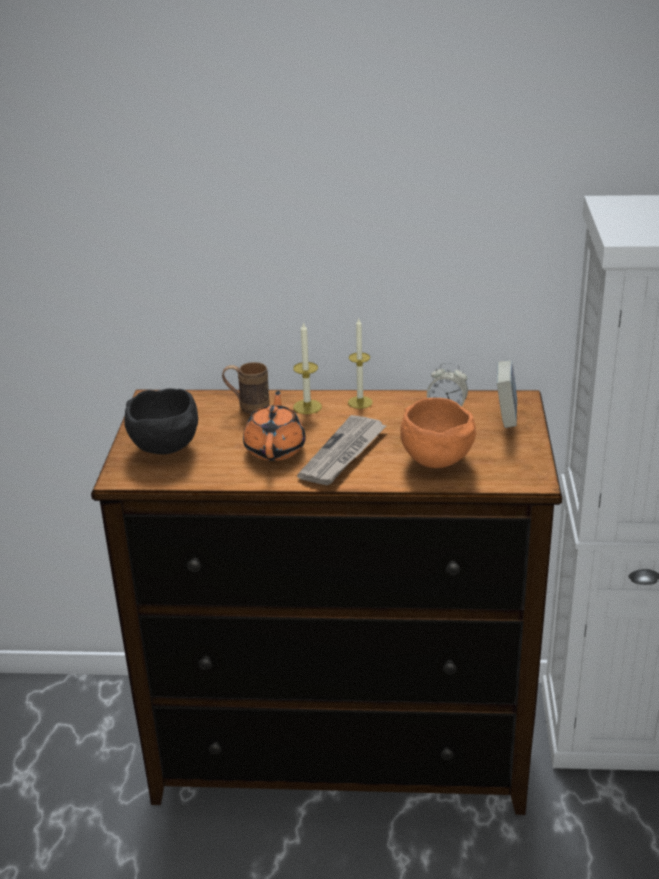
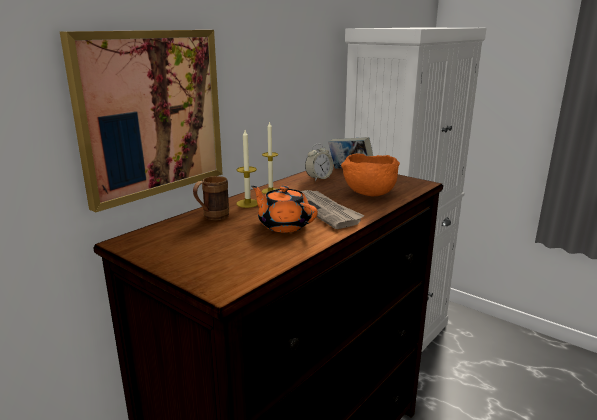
camera: 55 degrees left, 10 degrees down
(167, 448) = (212, 257): black bowl -> none
(214, 278) = (151, 114): none -> picture

